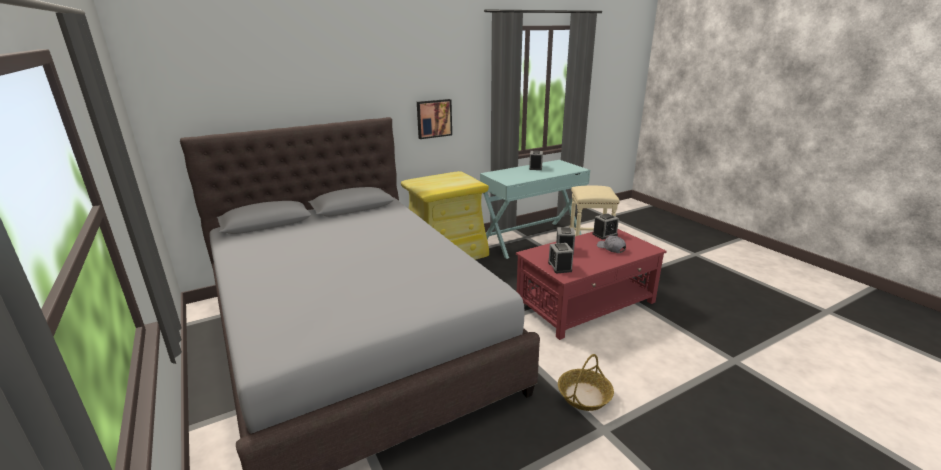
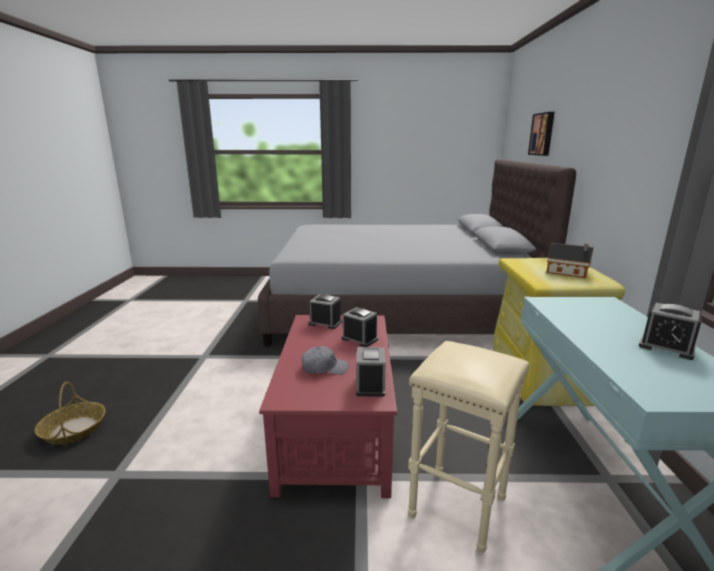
camera: 120 degrees right, 5 degrees down
(434, 118) = (624, 185): picture -> picture (543, 134)
(450, 178) = (568, 272): none -> toy house
(584, 396) = (234, 362): basket -> basket (73, 429)

